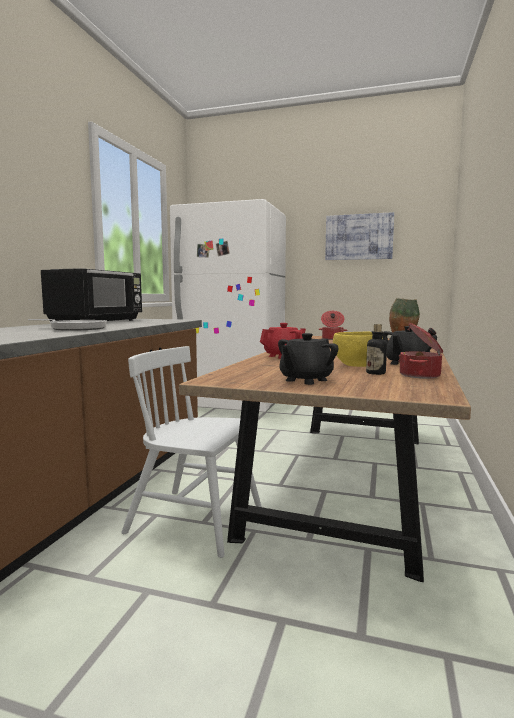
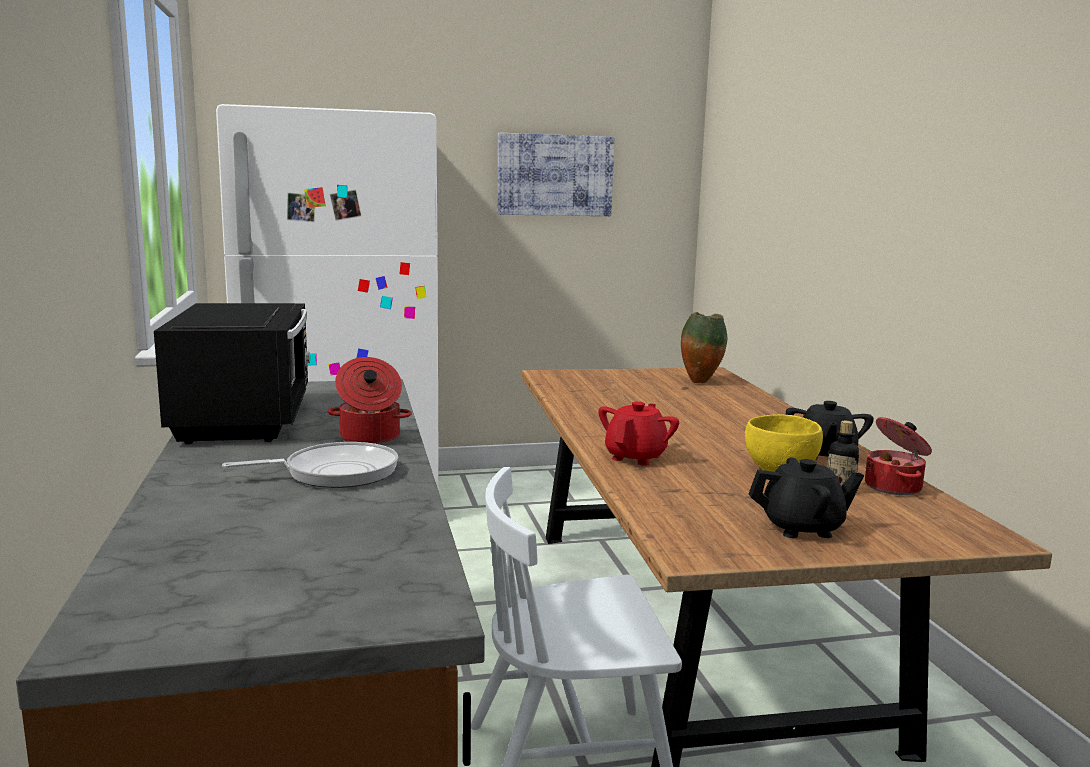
camera: 30 degrees left, 5 degrees up
(305, 380) = (802, 528): black teapot -> black teapot turned 105 degrees counterclockwise
(332, 339) = (585, 381): cooking pot -> cooking pot (369, 438)

